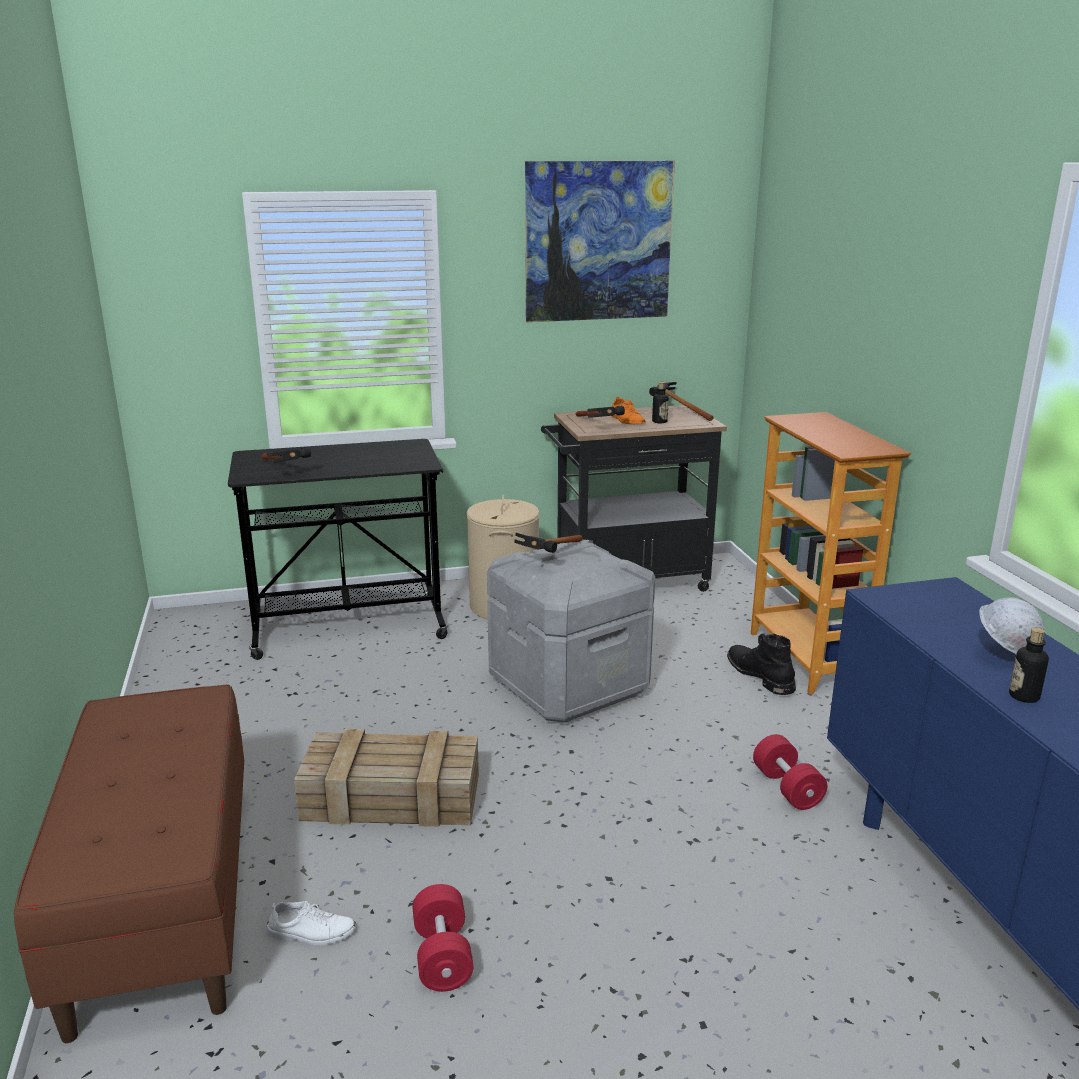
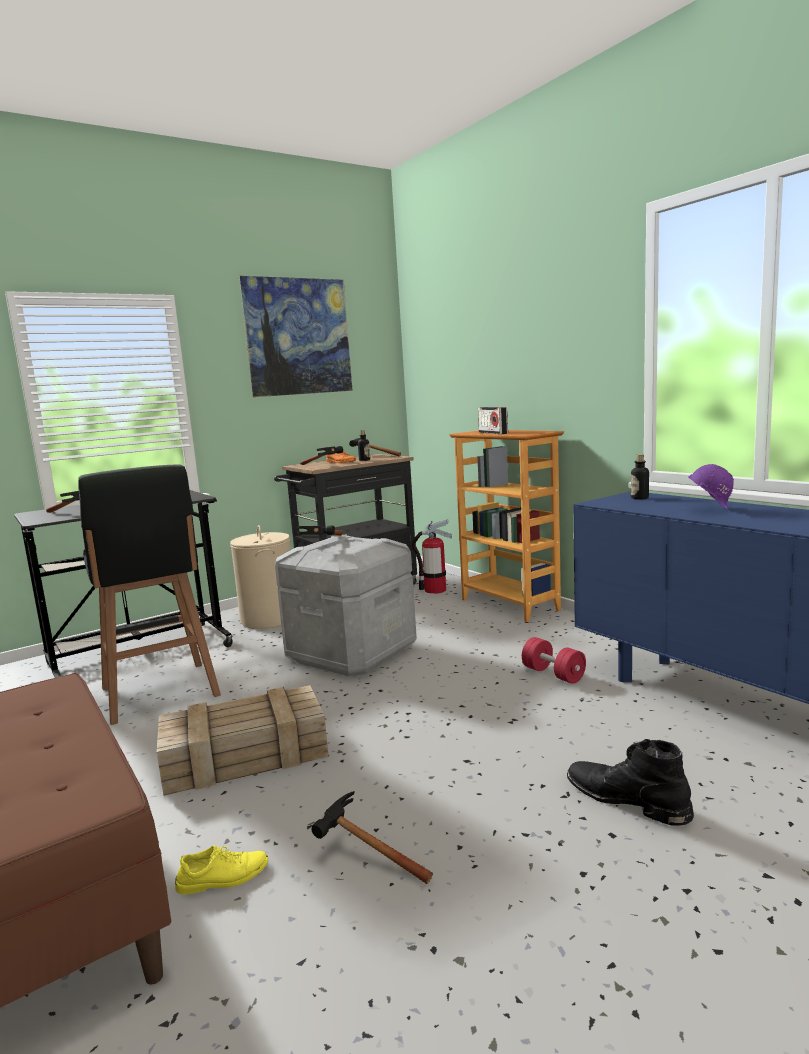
camera: 20 degrees left, 10 degrees down
(311, 932) = (223, 878): white shoe -> yellow shoe
(347, 688) = (160, 693): none -> black stool
(442, 956) = (363, 856): red dumbbell -> hammer
(725, 608) = (435, 590): none -> fire extinguisher
(760, 675) = (486, 619): black boot -> black boot (626, 799)
(816, 432) = (493, 433): none -> radio
(1003, 656) = (708, 510): white hard hat -> purple hard hat
(1024, 696) = (746, 520): bottle -> bottle (639, 498)

